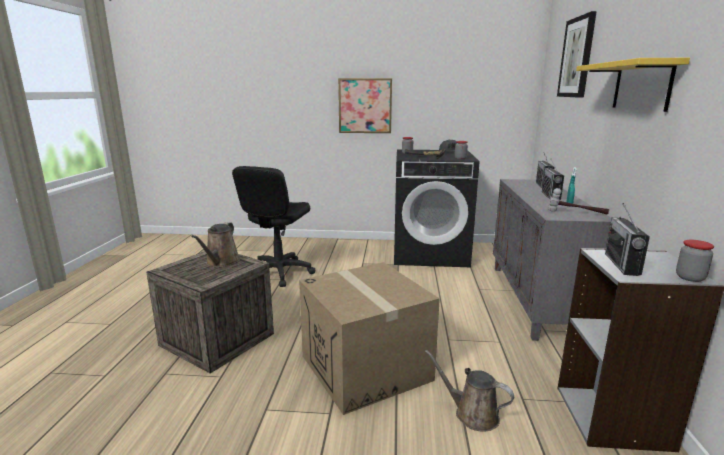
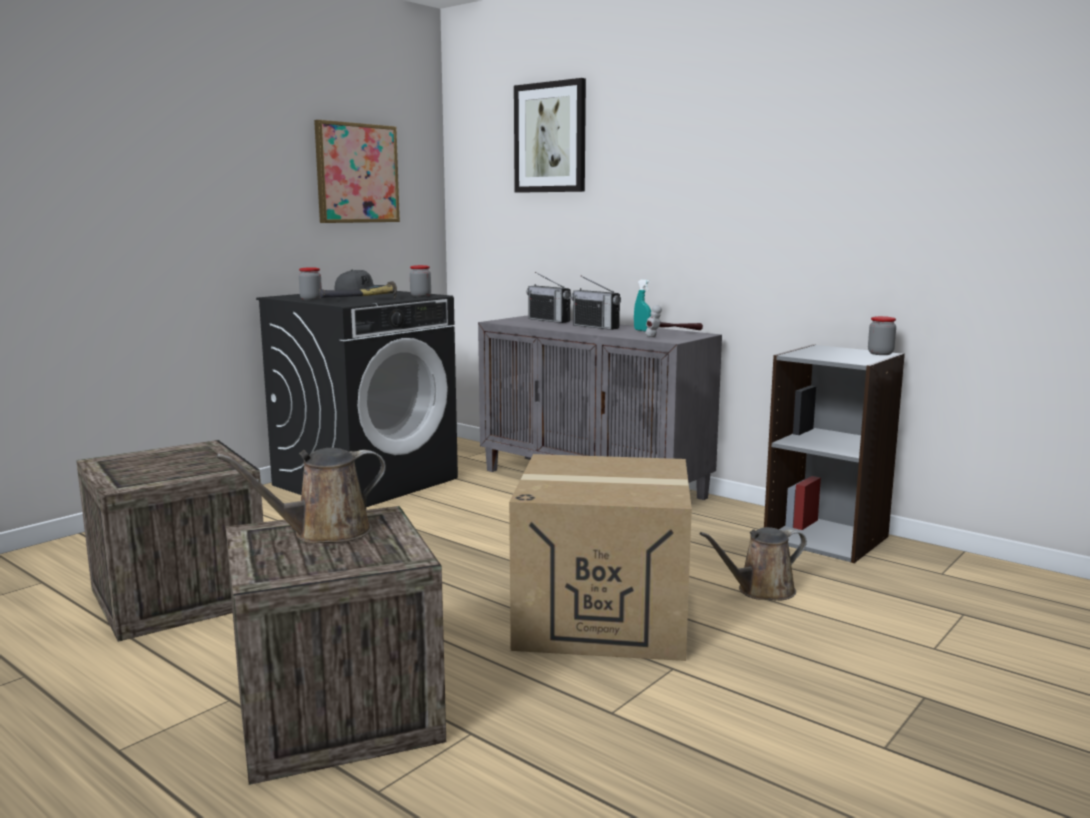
camera: 55 degrees left, 5 degrees down
(221, 262) = (325, 533): brown watering can -> brown watering can turned 105 degrees clockwise
(279, 272) = (178, 596): black office chair -> crate
(365, 106) = (185, 211): picture -> picture (356, 173)
(621, 264) = (830, 357): radio -> none
(641, 86) = (714, 173): yellow shelf -> none

